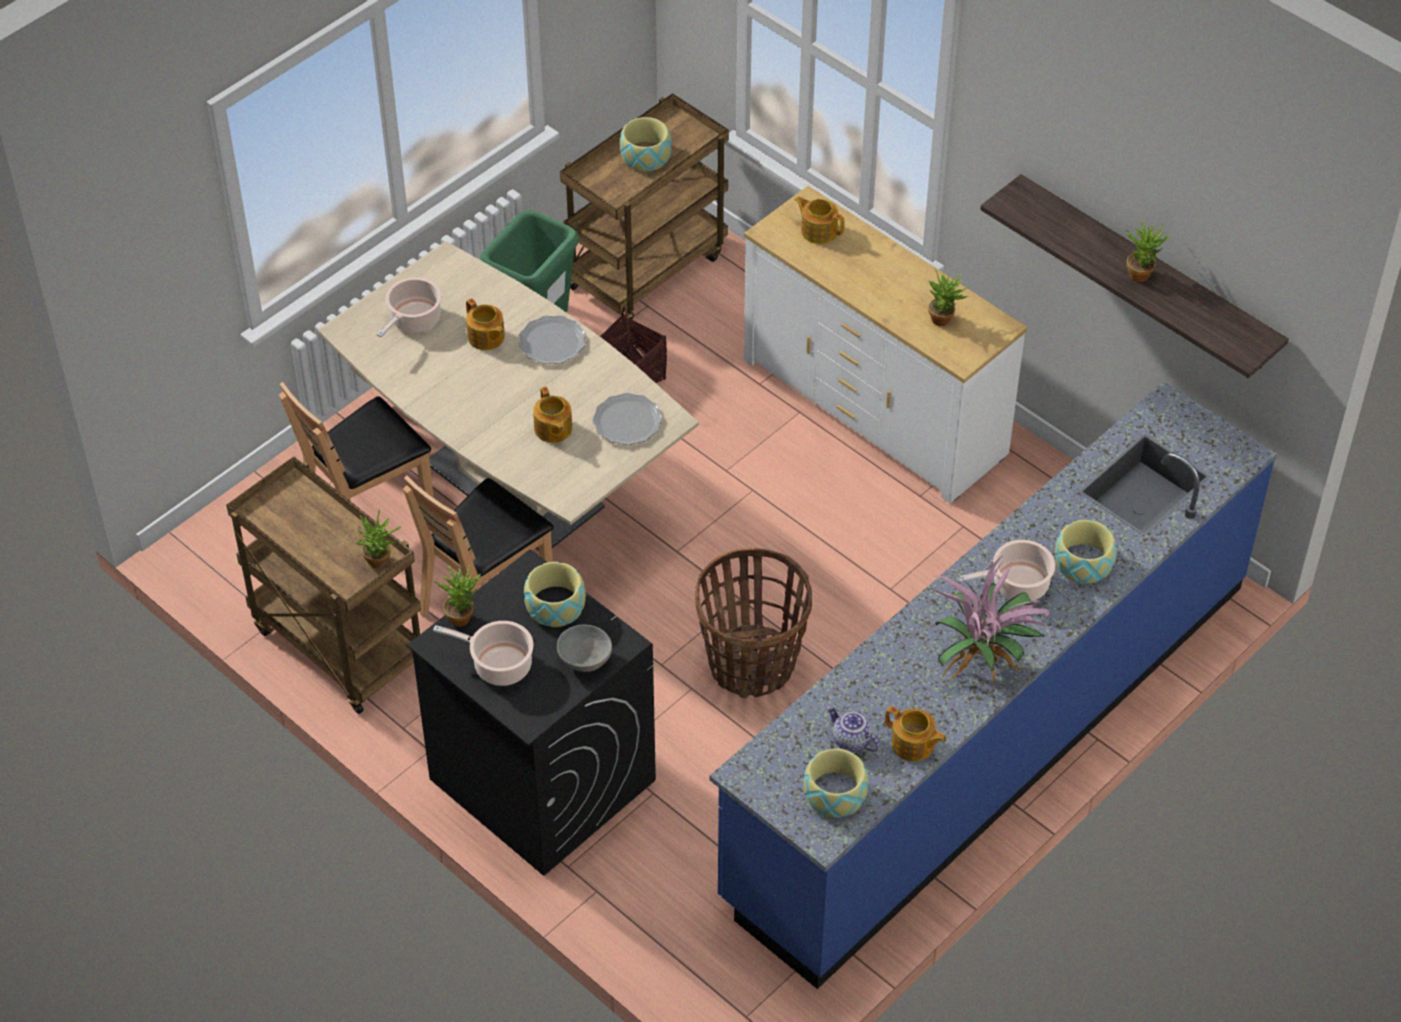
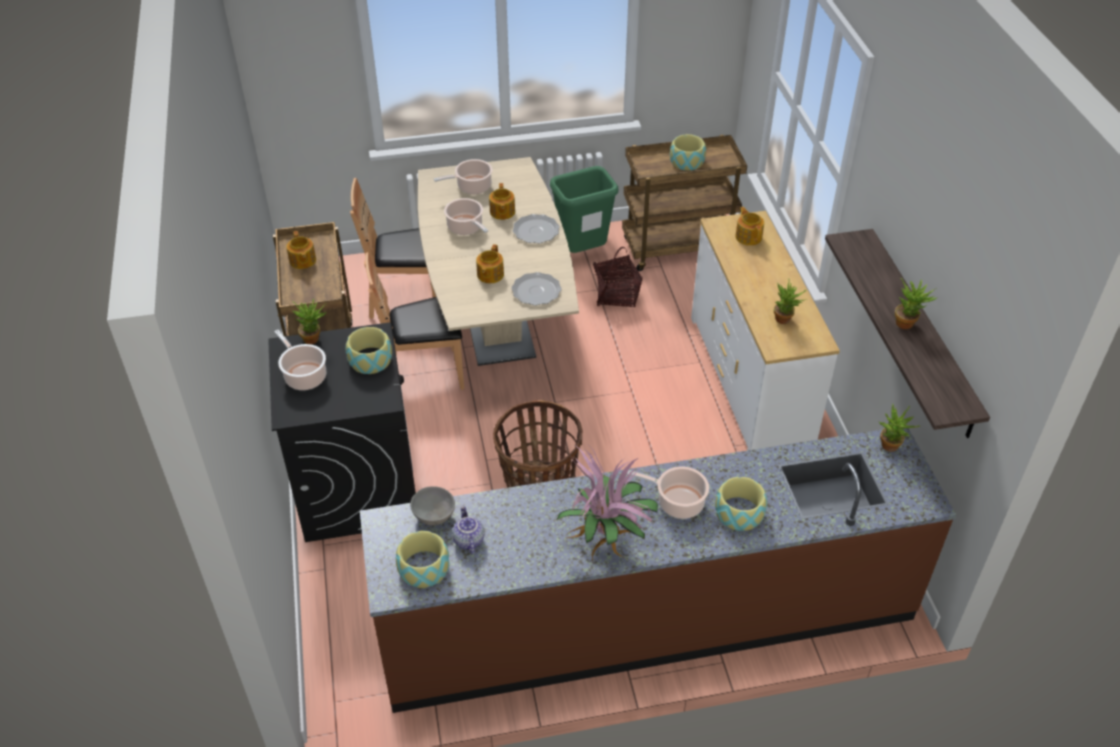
camera: 35 degrees right, 5 degrees down
(381, 563) = (324, 298): potted plant -> potted plant (891, 448)
(462, 381) = (466, 228): none -> cooking pot
(585, 659) = (354, 399): grey bowl -> grey bowl (434, 515)
(913, 745) = (506, 567): teapot -> teapot (302, 261)
(988, 739) = (647, 618): blue counter -> brown counter

